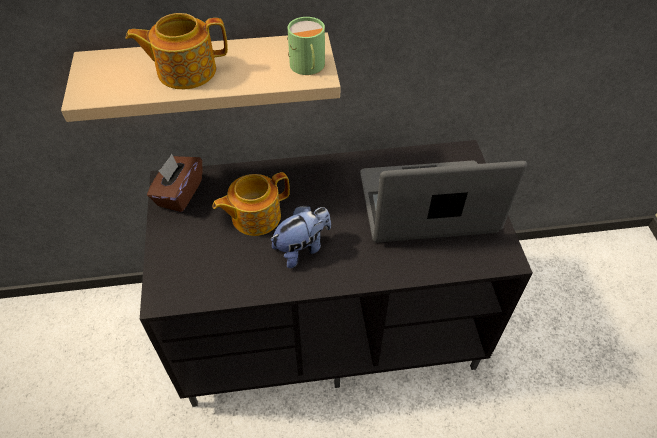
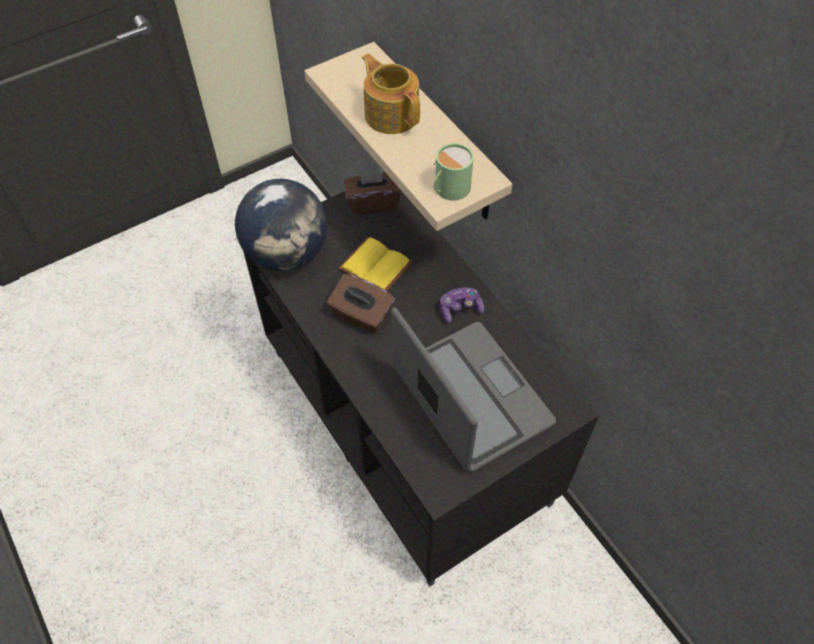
camera: 65 degrees right, 5 degrees up
(189, 281) = (287, 253): none -> globe
(254, 216) = (377, 266): teapot -> yellow book
(302, 248) = (361, 315): plush toy -> brown tissue box
(337, 178) = (460, 309): none -> game controller

